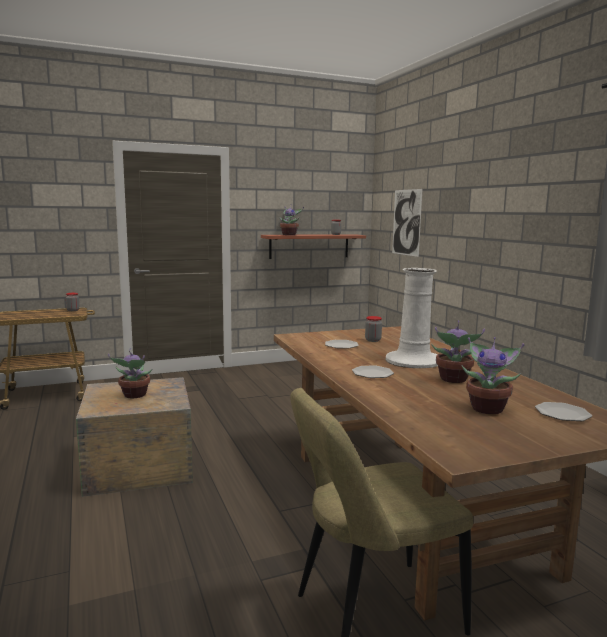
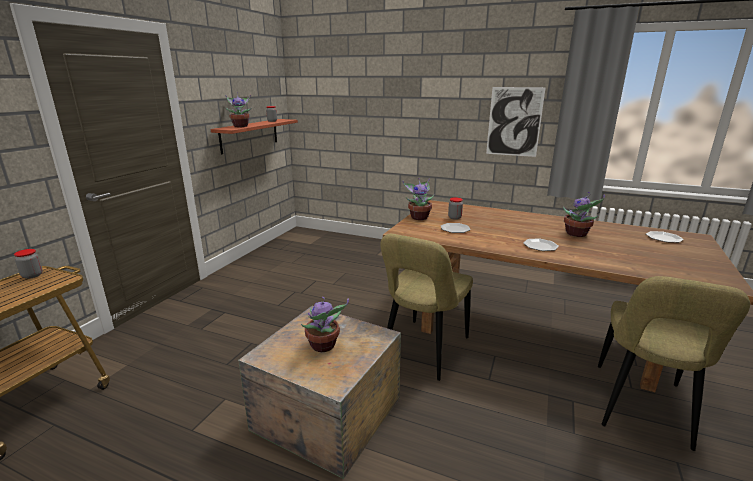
camera: 45 degrees left, 10 degrees up
(272, 469) = (423, 351): none -> beige chair
(406, 222) = (342, 106): picture -> picture (514, 122)
(413, 360) = (522, 227): white vase -> none
(488, 408) = (642, 248): potted plant -> potted plant (419, 217)

